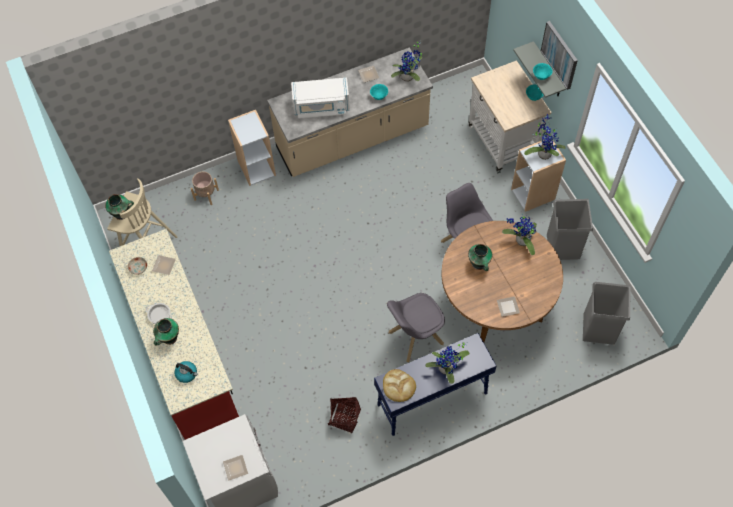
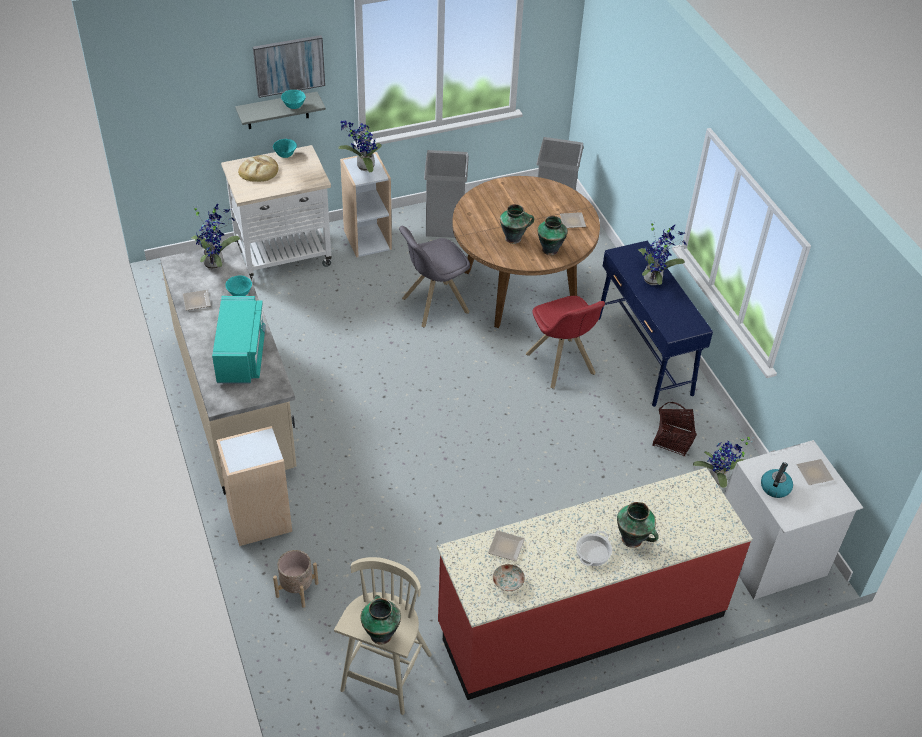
camera: 90 degrees left, 15 degrees down
(187, 374) = (688, 518): kettle -> kettle (775, 487)
(321, 107) = (241, 355): white microwave -> turquoise microwave
(398, 386) = (678, 321): bread -> bread (259, 171)
(415, 337) = (561, 364): grey chair -> red chair
(470, 291) = (550, 249): none -> vase
(521, 241) = (484, 202): potted plant -> potted plant (718, 480)

